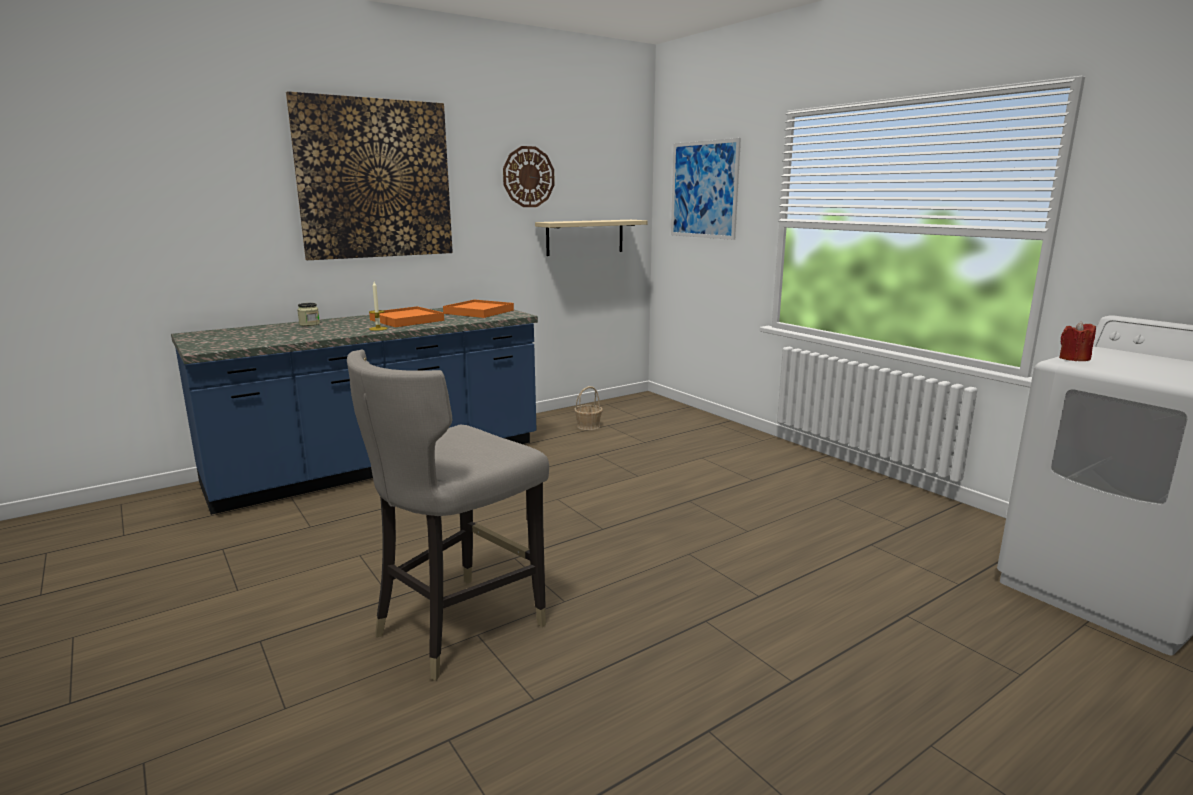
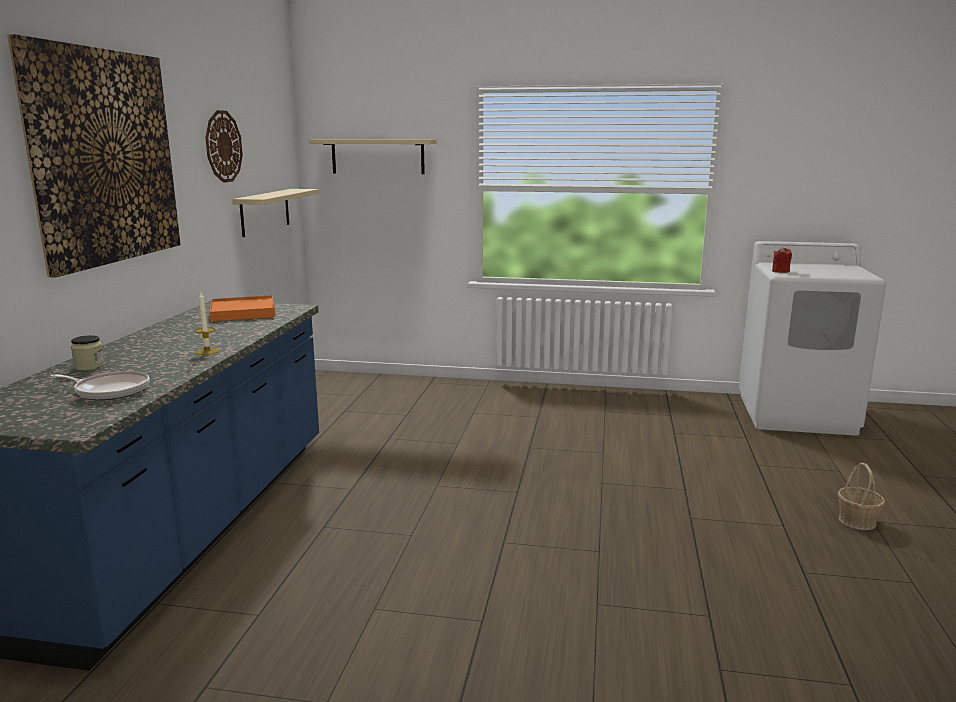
camera: 45 degrees left, 0 degrees up
(271, 337) = (110, 391): none -> frying pan
(406, 320) = (199, 336): orange tray -> none
(456, 627) = (574, 608): grey stool -> none
(588, 426) = (329, 417): basket -> basket (857, 521)
(704, 190) = (377, 156): picture -> beige shelf

